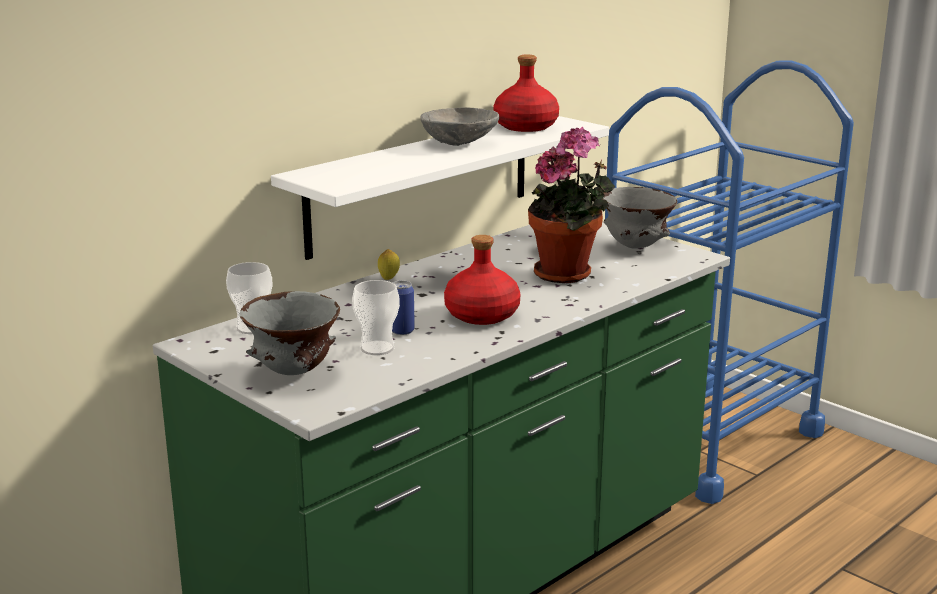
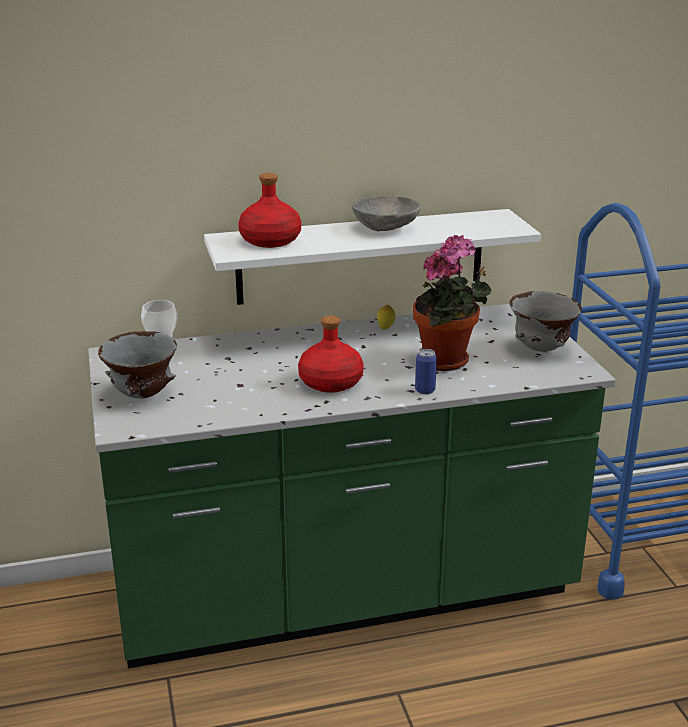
camera: 30 degrees right, 5 degrees up
(377, 348) = (220, 391): cup -> none
(389, 279) = (305, 332): lemon -> lemon (385, 328)
(402, 331) = (256, 381): can -> can (425, 390)
(526, 126) = (467, 221): red bottle -> red bottle (271, 240)

